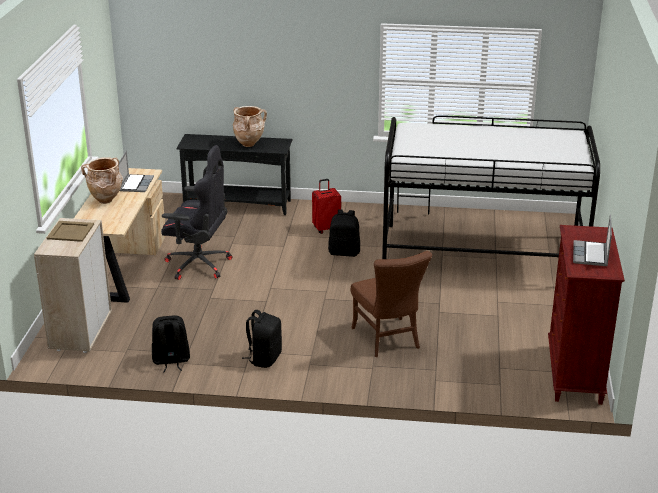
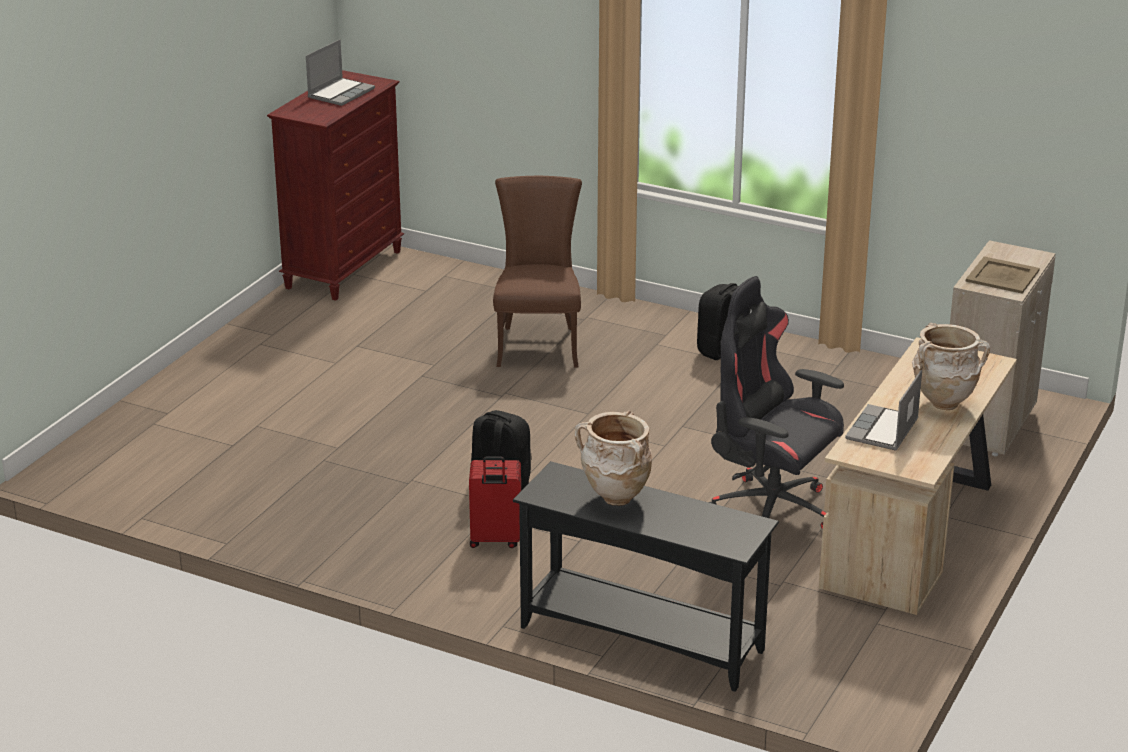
camera: 160 degrees left, 0 degrees up
(171, 361) = (855, 370): black backpack -> none
(479, 253) = (274, 438): black bed -> none

